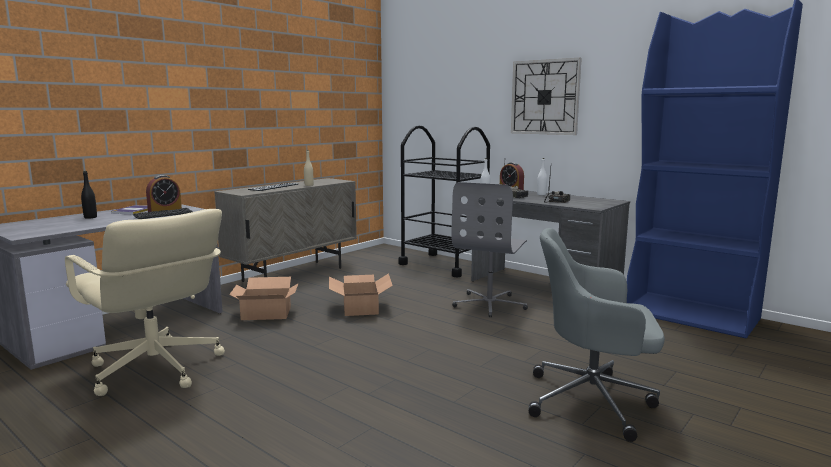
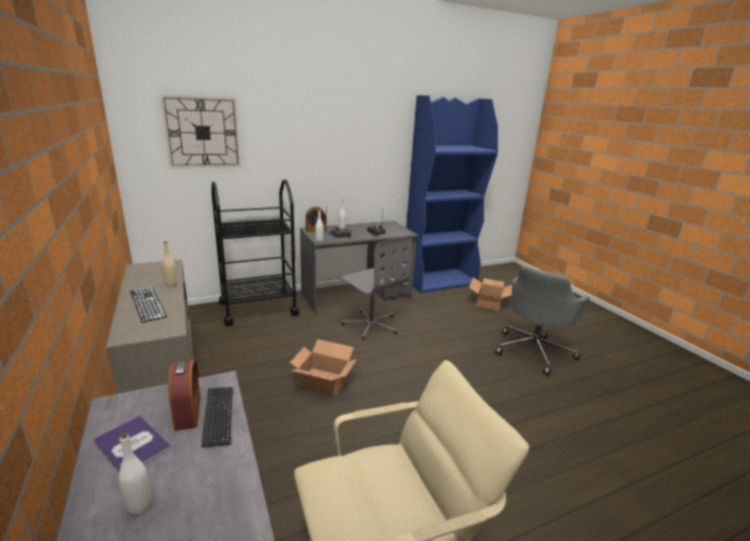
camera: 65 degrees left, 10 degrees up
(90, 217) = (139, 506): black bottle -> white bottle
(266, 313) = (283, 444): cardboard box -> cardboard box (489, 302)
(545, 97) = (327, 148): wall clock -> wall clock (202, 132)

